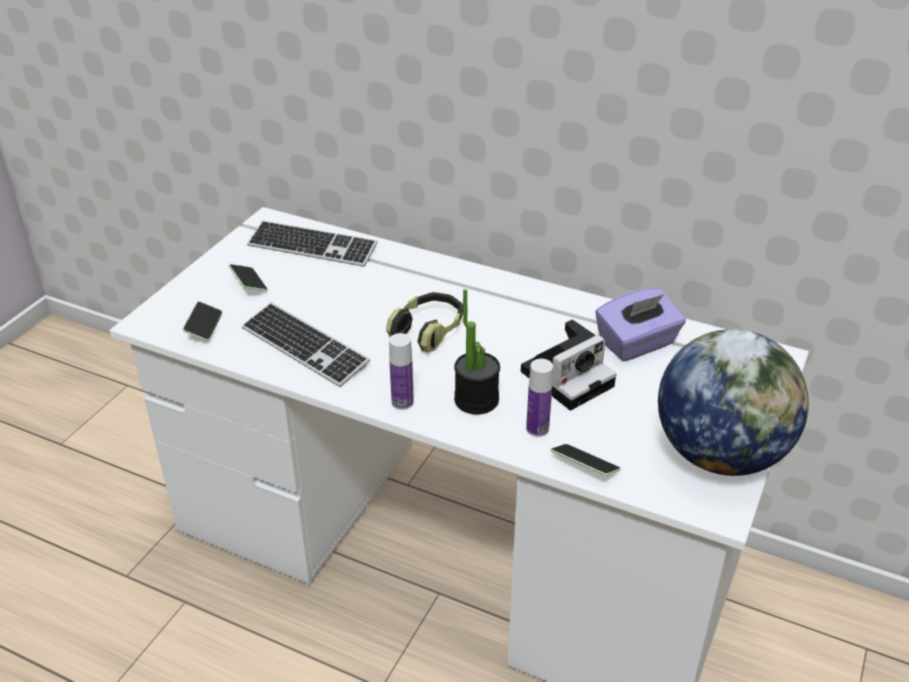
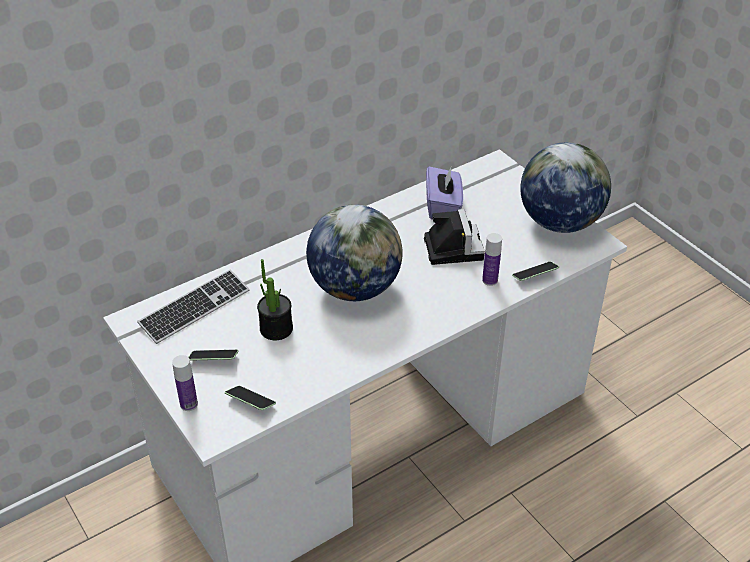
camera: 60 degrees left, 5 degrees up
(304, 347) = (322, 355): keyboard -> none
(402, 402) = (421, 328): bottle -> bottle (189, 404)
(428, 331) = (355, 288): headphones -> globe
(476, 400) = (444, 294): potted plant -> potted plant (276, 329)

